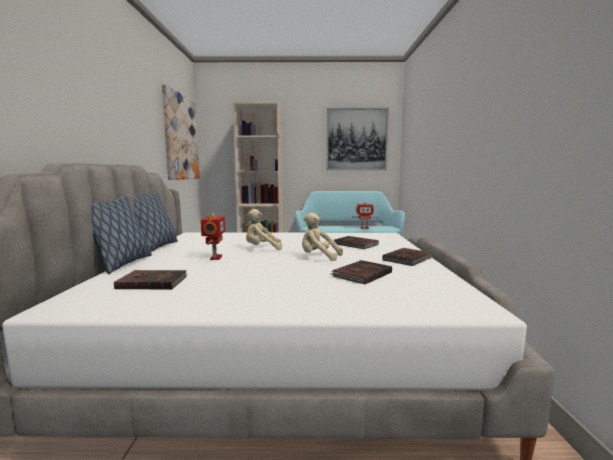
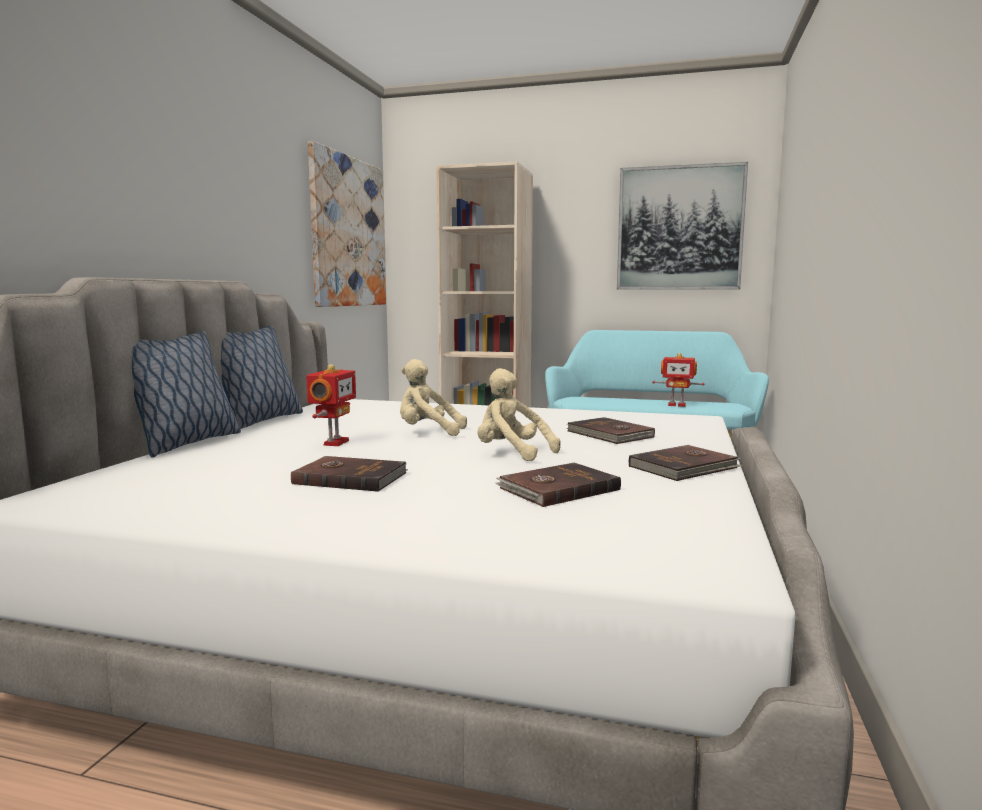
camera: 15 degrees right, 0 degrees up
(152, 282) = (200, 474): brown book -> brown book (350, 478)

